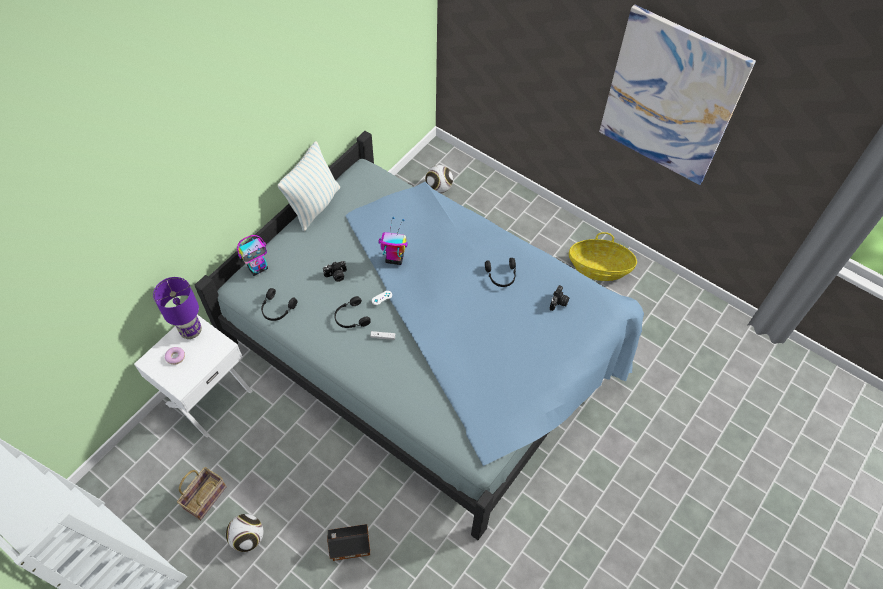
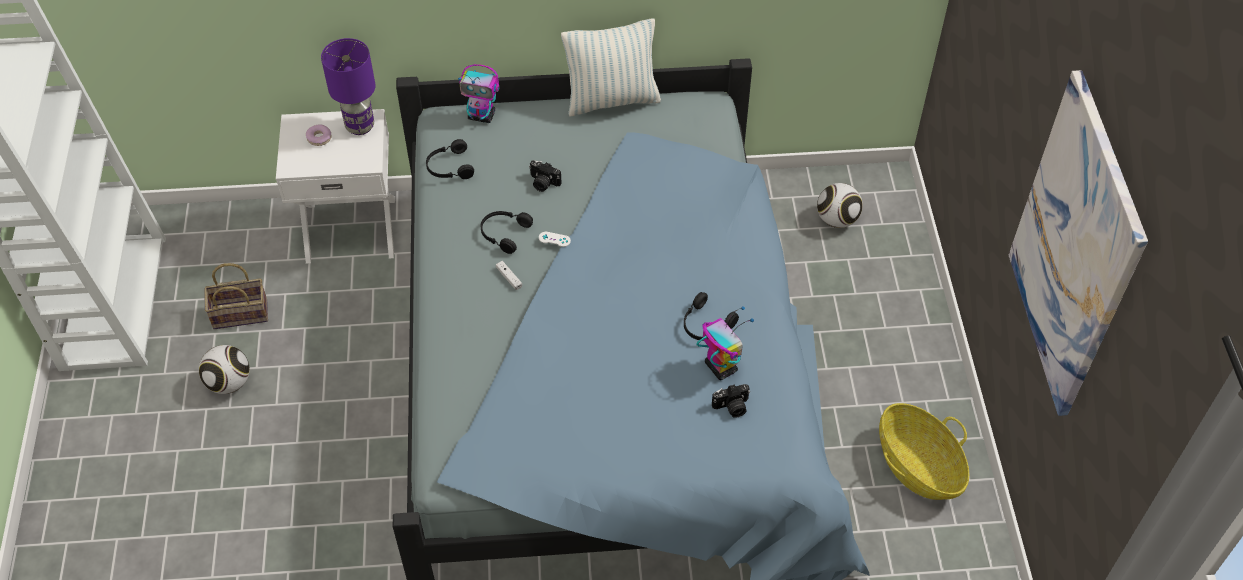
camera: 50 degrees right, 5 degrees down
(348, 545) = (297, 477): toy house -> none
(394, 259) = (618, 214): toy robot -> toy robot (720, 367)

